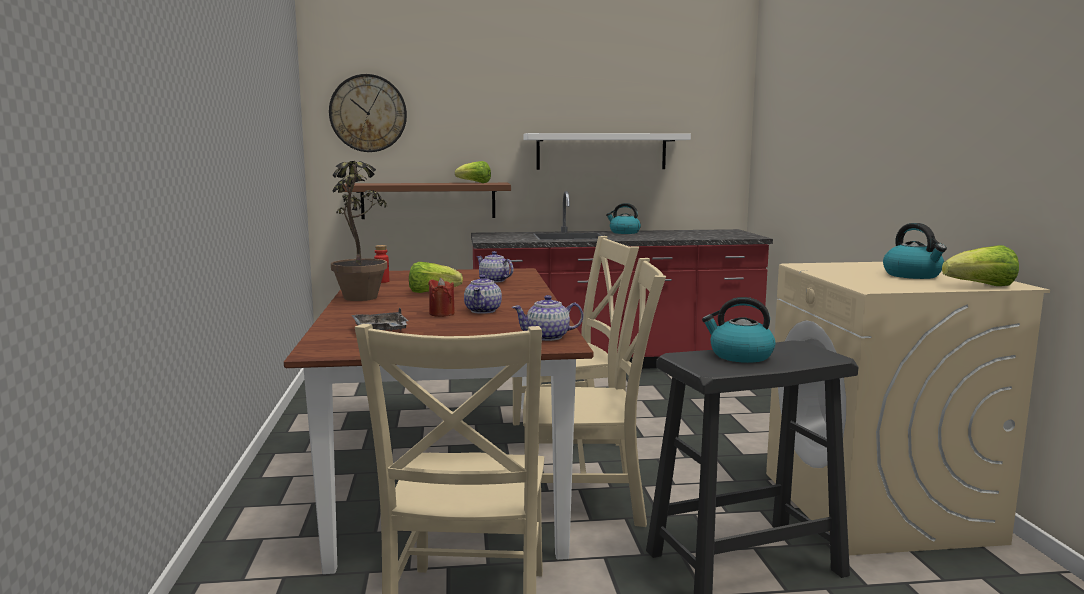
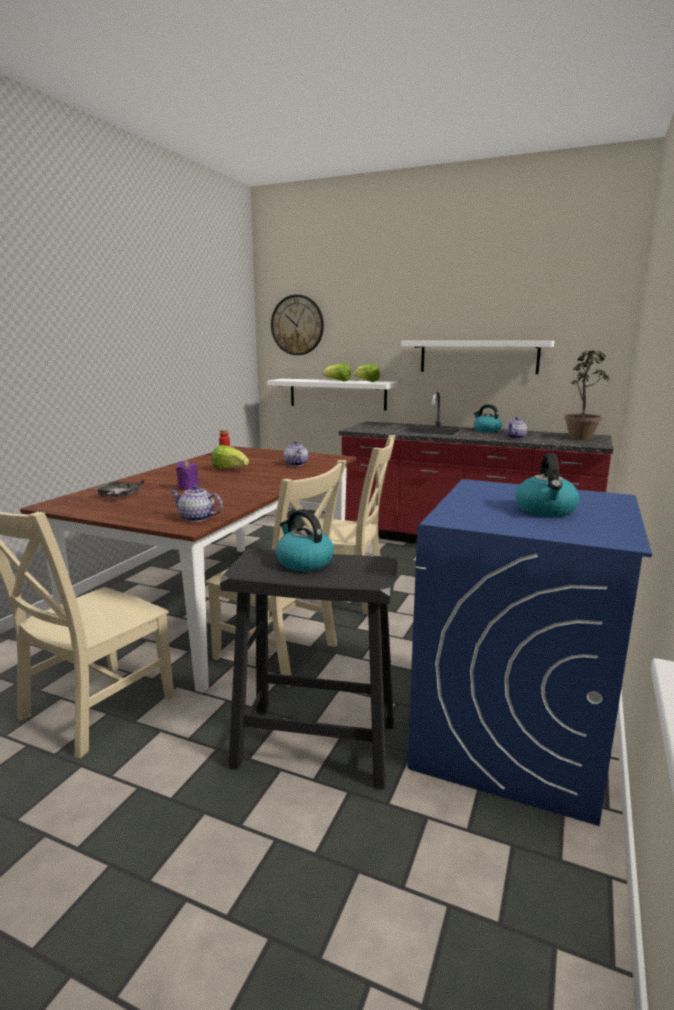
camera: 30 degrees right, 5 degrees up
(360, 300) = (173, 469): potted plant -> potted plant (580, 439)
(428, 200) = (337, 394): brown shelf -> white shelf
(442, 314) = (188, 487): red candle -> purple candle
(483, 310) = (219, 489): teapot -> teapot (515, 437)
(878, 507) = (510, 737): beige washing machine -> blue washing machine
(981, 286) = (575, 535): lettuce -> lettuce (337, 381)

